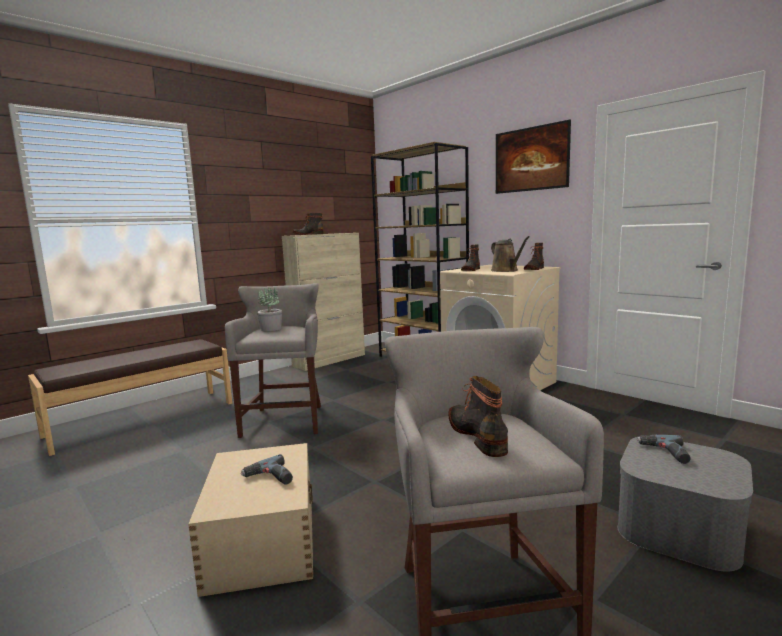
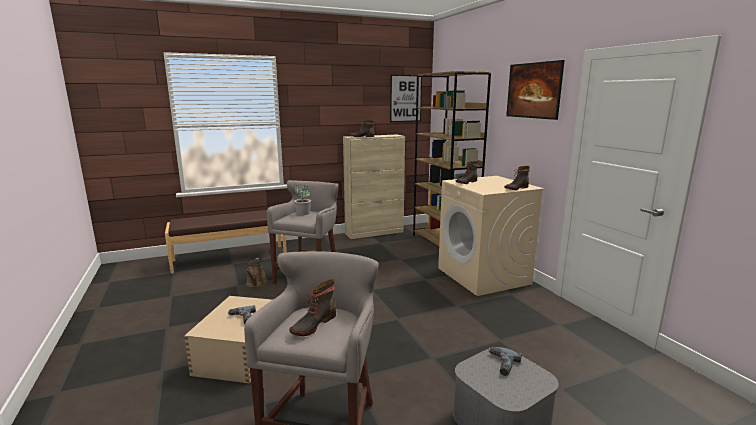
camera: 20 degrees right, 5 degrees up
(350, 189) = (405, 98): none -> picture
(478, 435) = (313, 324): boot -> boot turned 150 degrees counterclockwise
(506, 271) = (489, 188): brown watering can -> brown watering can (256, 283)

